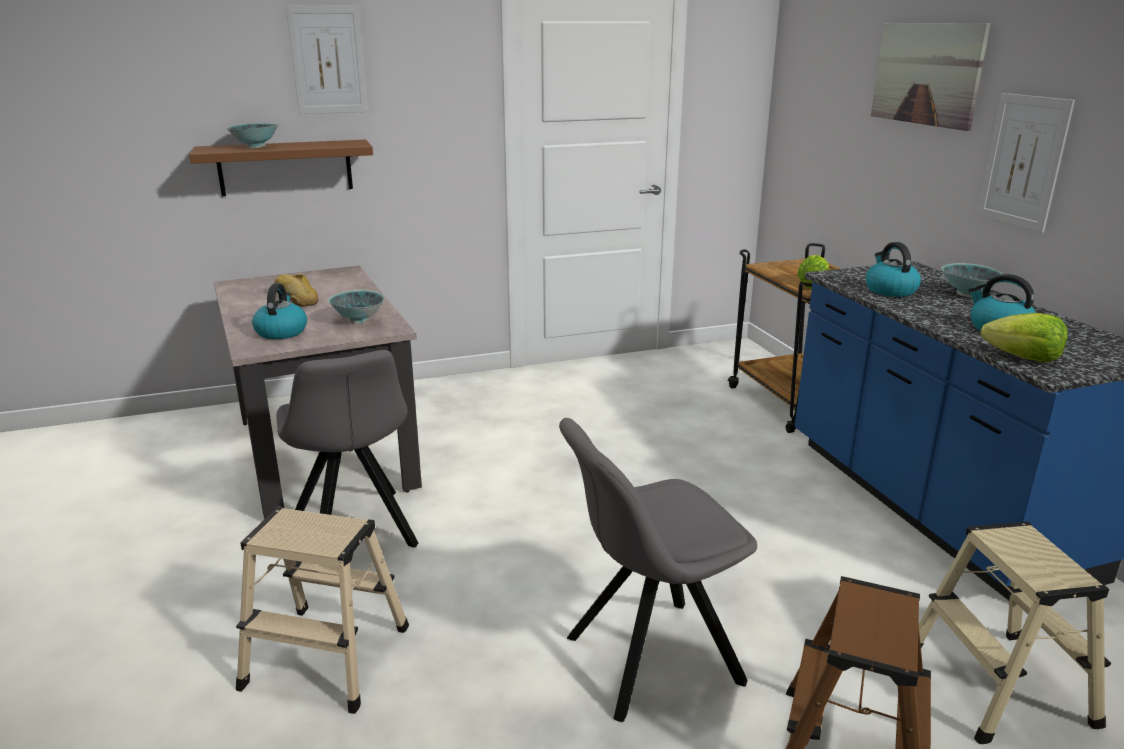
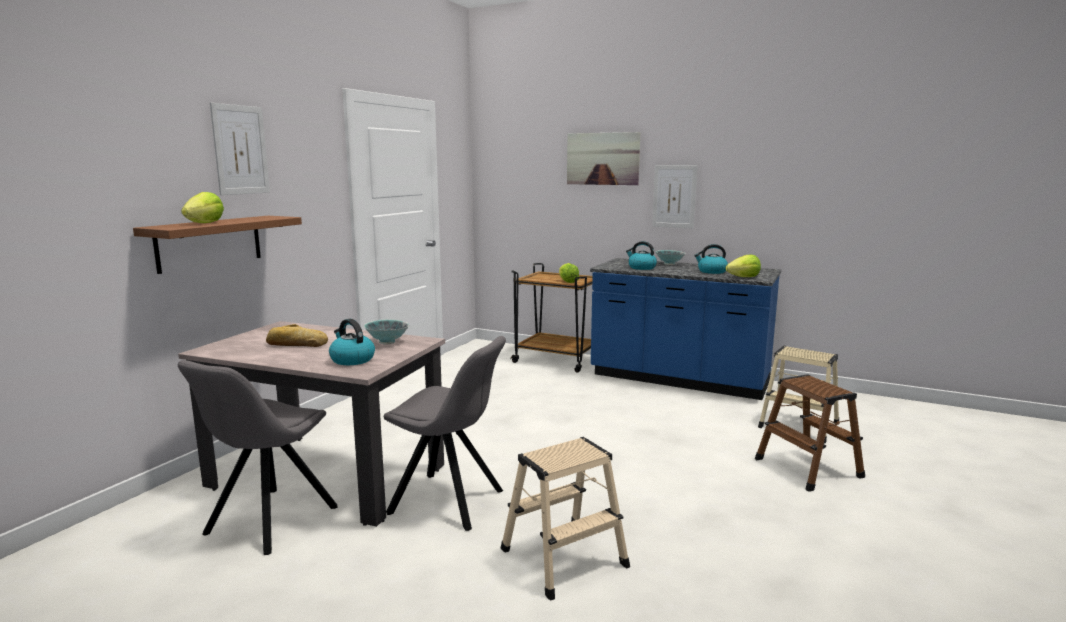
camera: 45 degrees left, 10 degrees down
(256, 147) = (204, 223): bowl -> lettuce
(651, 659) = (696, 475): grey chair -> grey chair (270, 520)

